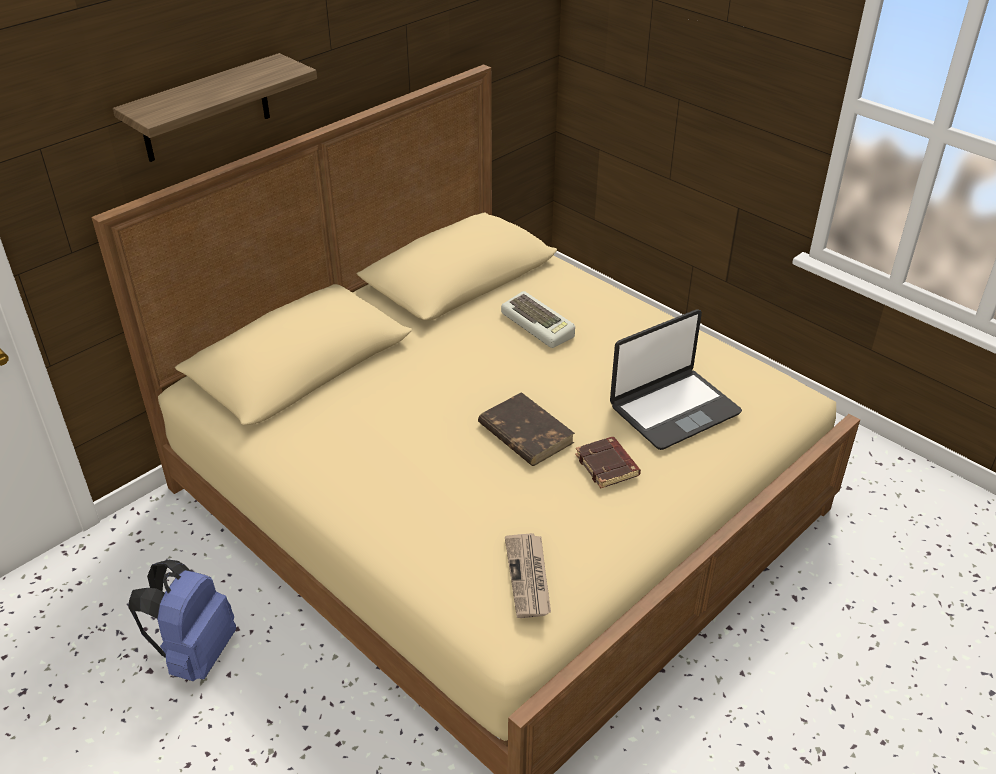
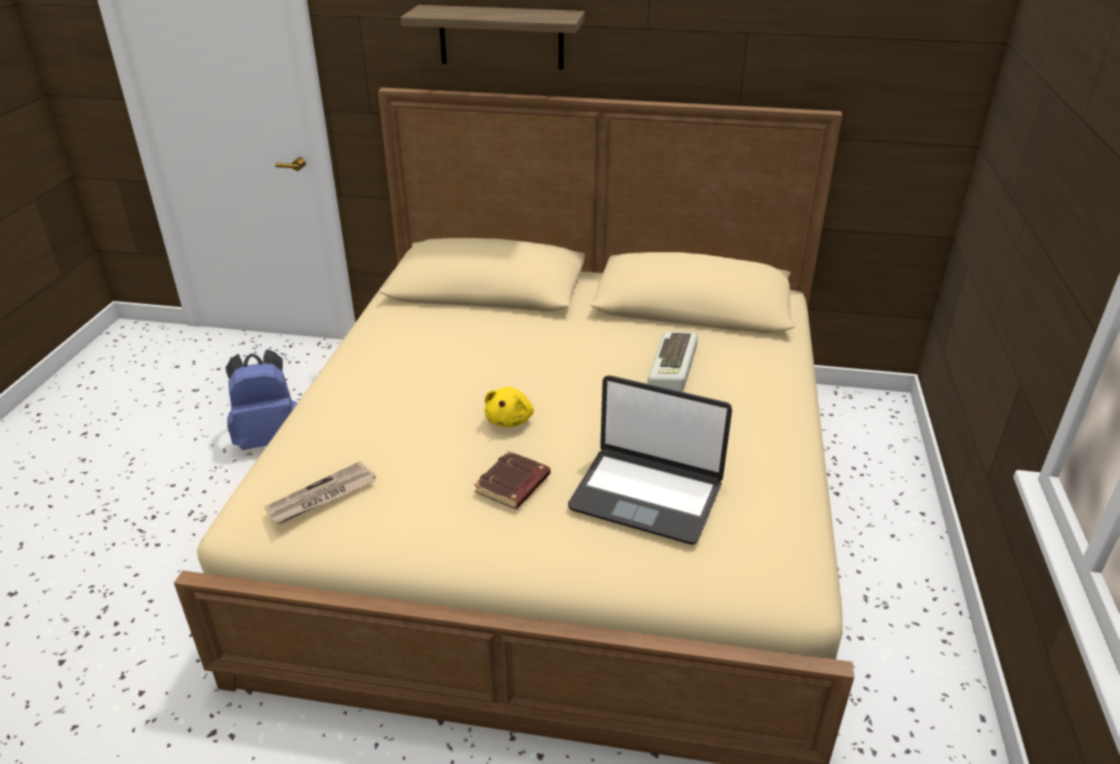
camera: 55 degrees right, 5 degrees down
(525, 433) = (510, 419): brown book -> yellow plush toy

